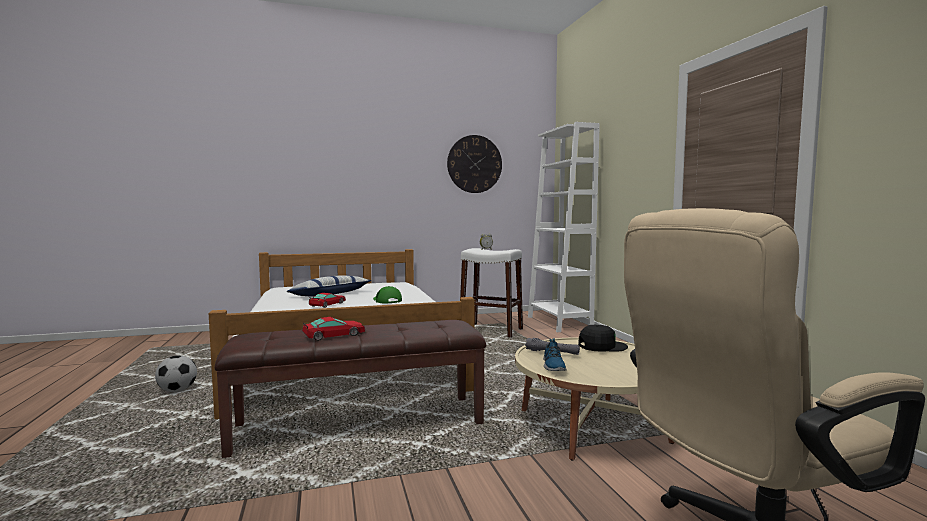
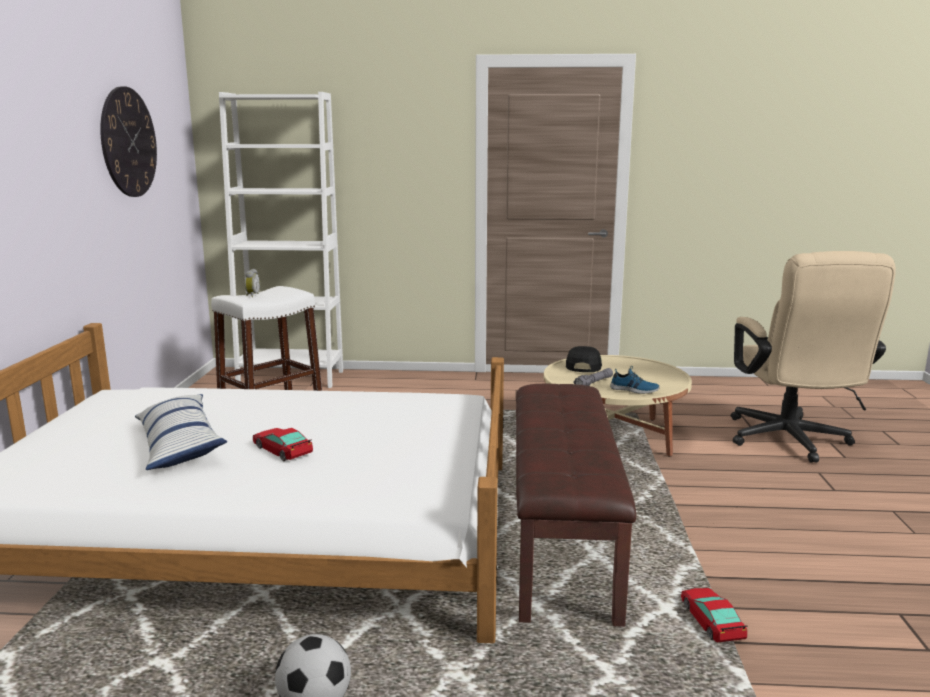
camera: 70 degrees left, 10 degrees up
(334, 335) = (580, 439): toy car -> toy car (712, 621)
(387, 300) = (299, 411): green cap -> none

